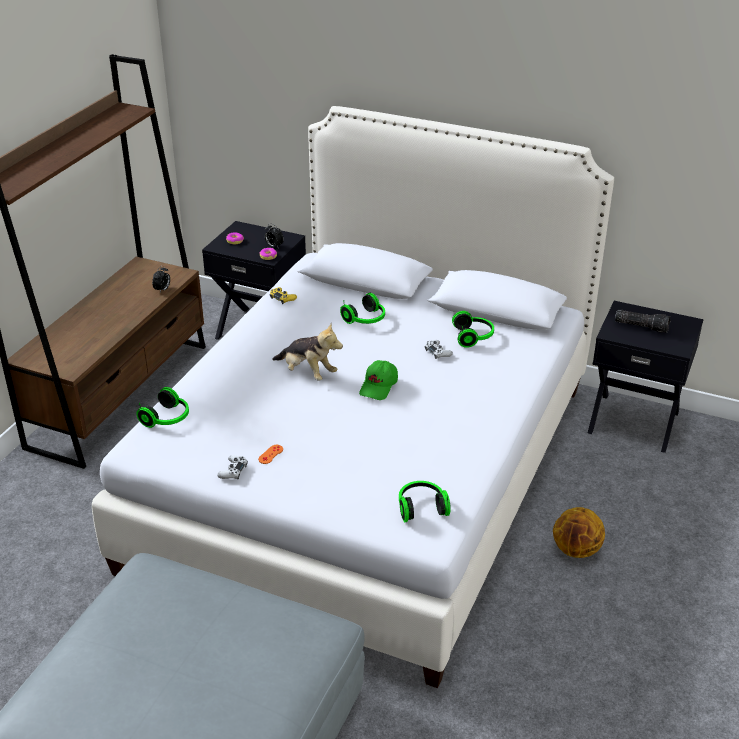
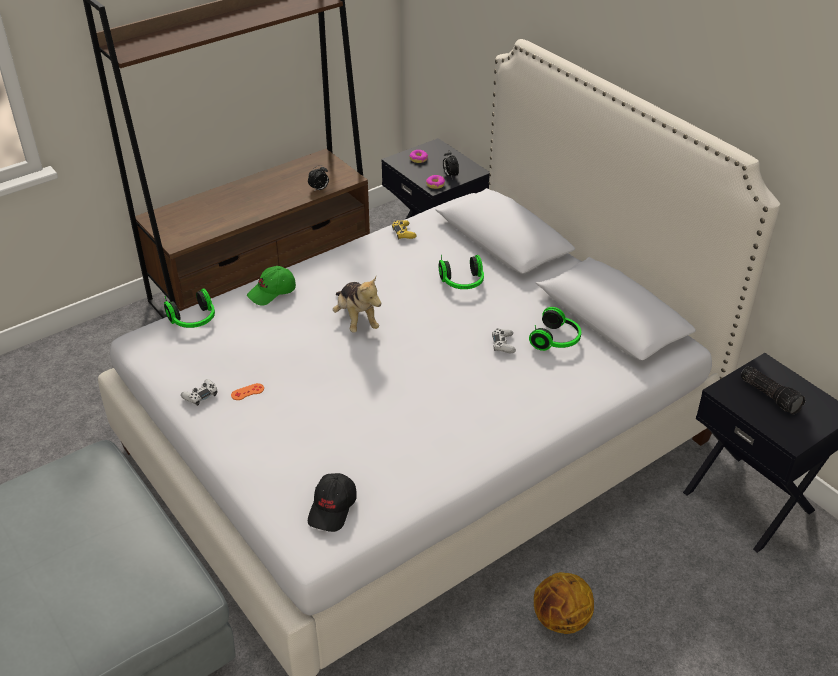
camera: 30 degrees right, 5 degrees up
(379, 387) = (409, 360): green cap -> green cap (272, 292)
(421, 507) = (333, 508): headphones -> black cap

